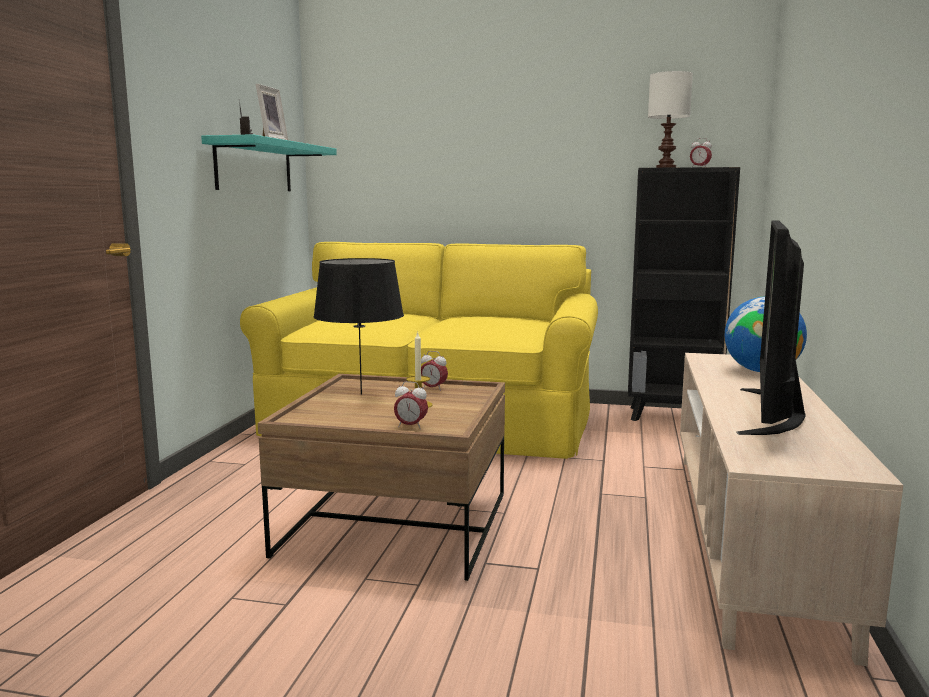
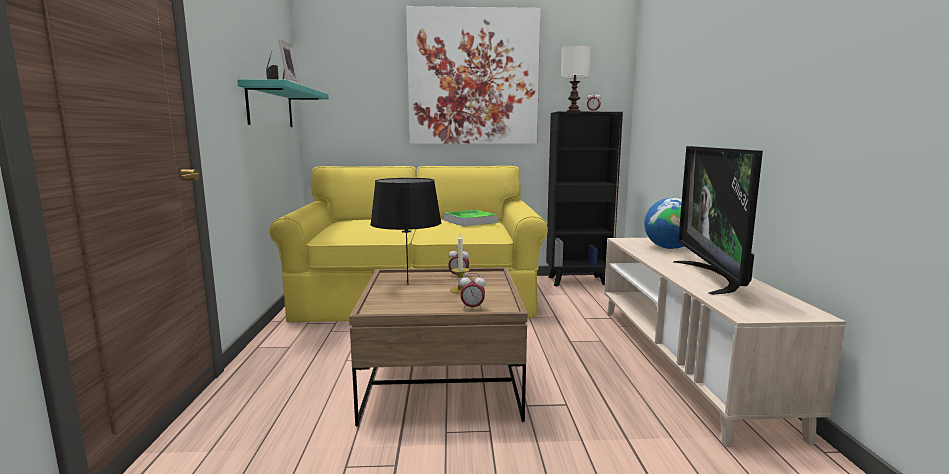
camera: 15 degrees left, 0 degrees up
(501, 320) = (470, 221): none -> tray
(529, 121) = (473, 78): none -> picture

